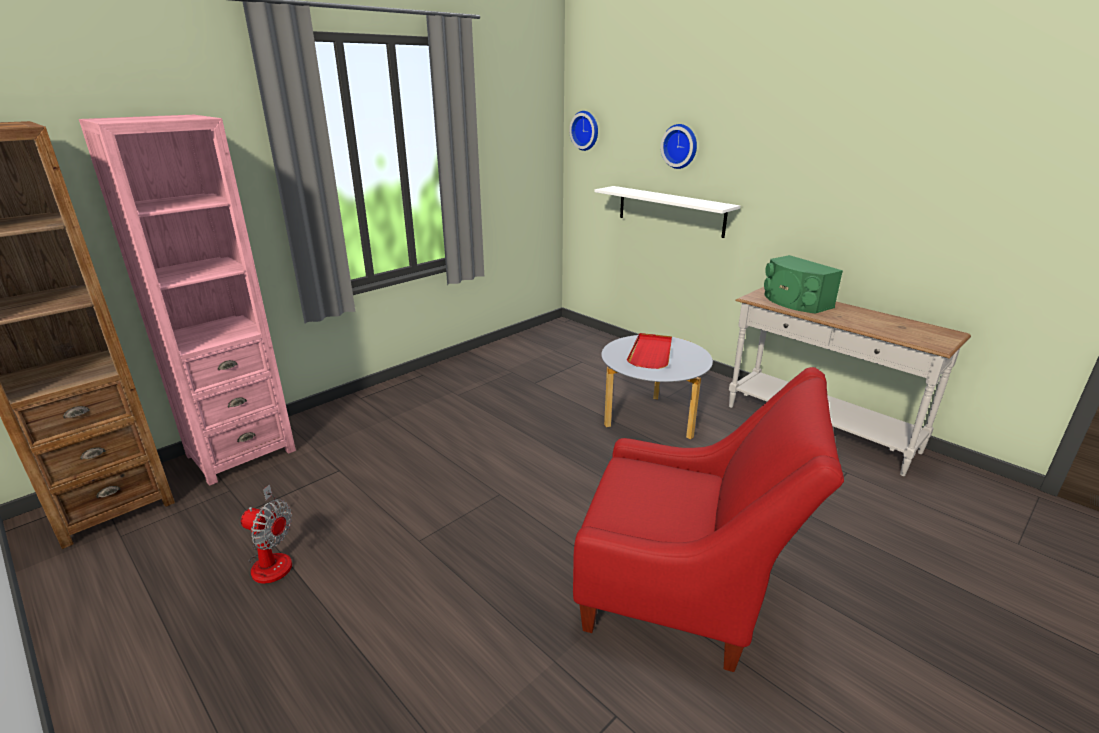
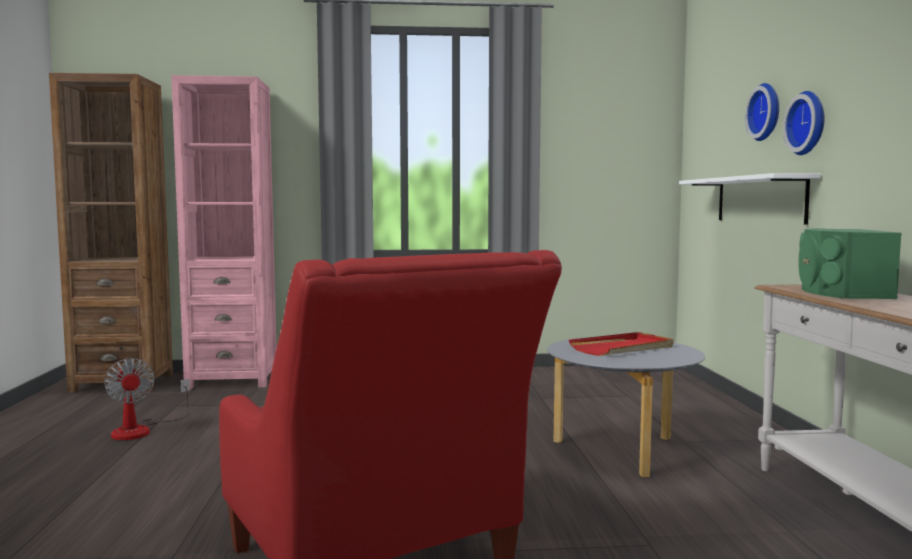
camera: 40 degrees right, 20 degrees down
(586, 130) = (696, 121): wall clock -> wall clock (809, 123)

